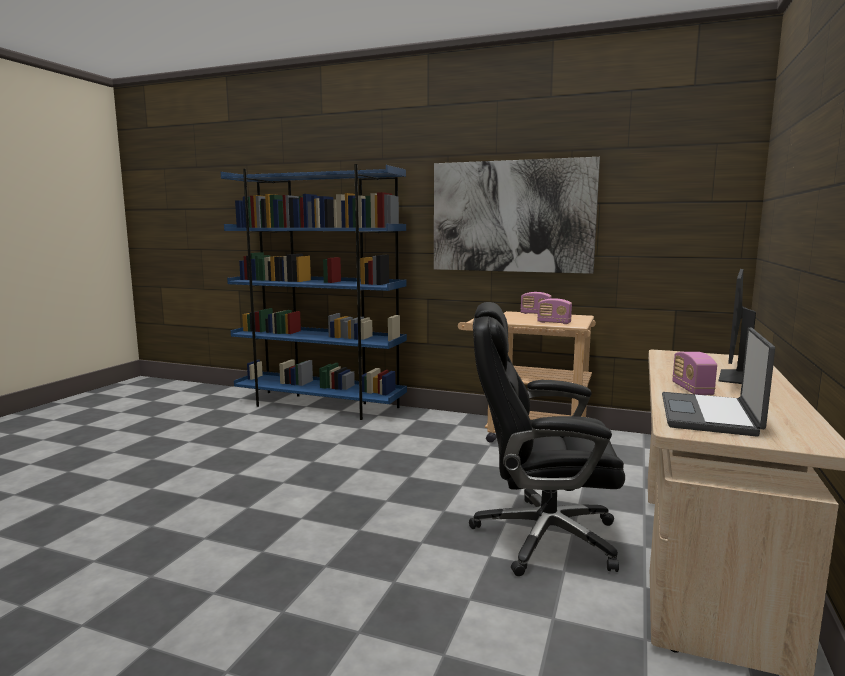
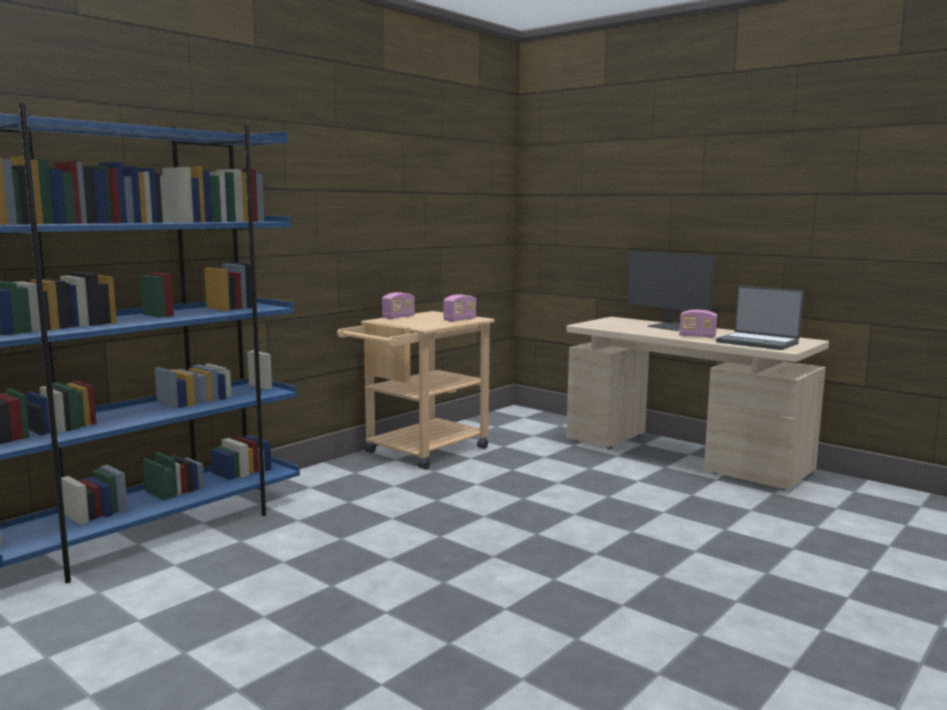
camera: 70 degrees left, 0 degrees up
(512, 216) = (357, 206): picture -> none
(541, 536) = (639, 490): black office chair -> none

